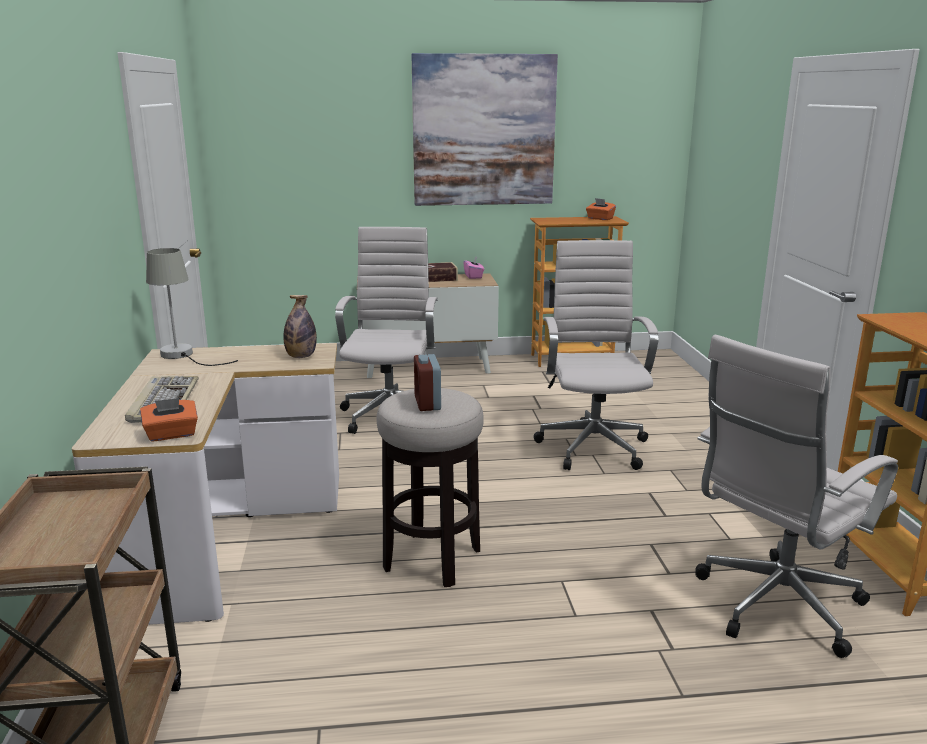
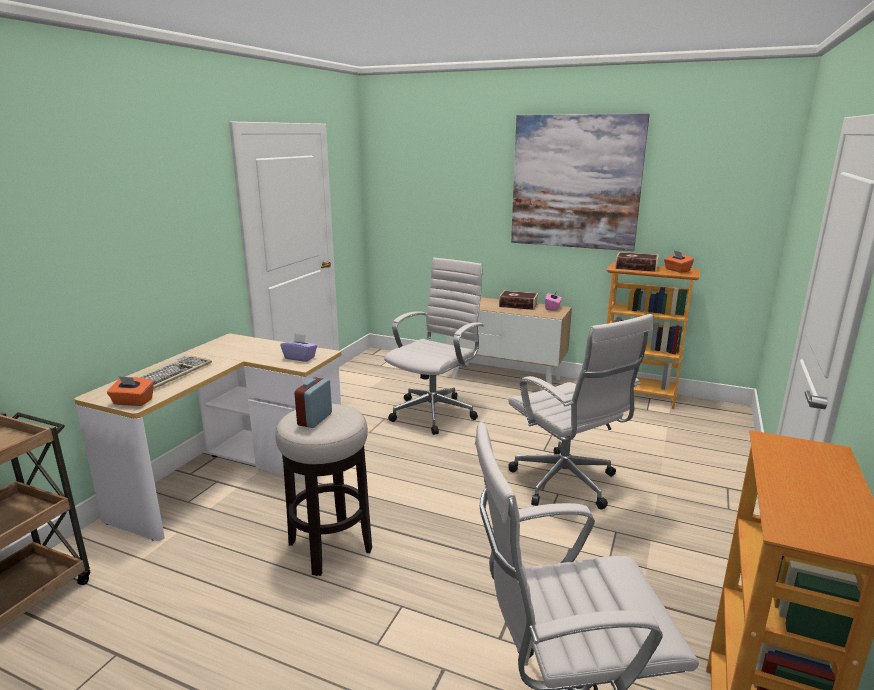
camera: 30 degrees right, 0 degrees up
(183, 356) = (236, 342): grey table lamp -> none
(301, 356) = (300, 358): bottle -> purple tissue box
(561, 220) = (636, 267): none -> book
(592, 445) = (567, 485): white office chair -> white office chair turned 120 degrees clockwise

